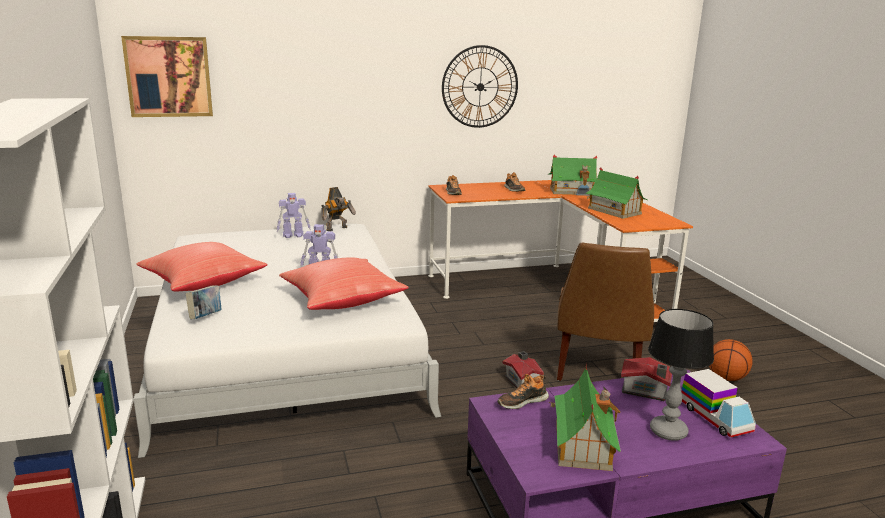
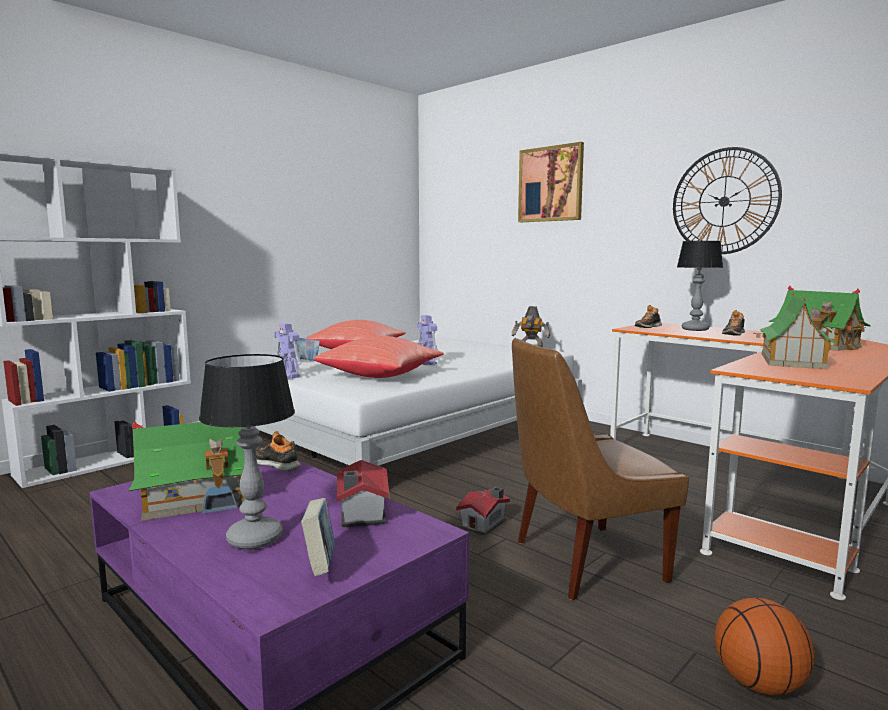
camera: 60 degrees right, 10 degrees down
(169, 76) = (450, 208): picture -> picture (550, 184)
(294, 235) = (488, 346): toy robot -> toy robot (288, 376)
(482, 189) = (695, 329): none -> table lamp
(715, 418) = (320, 565): toy truck -> book

